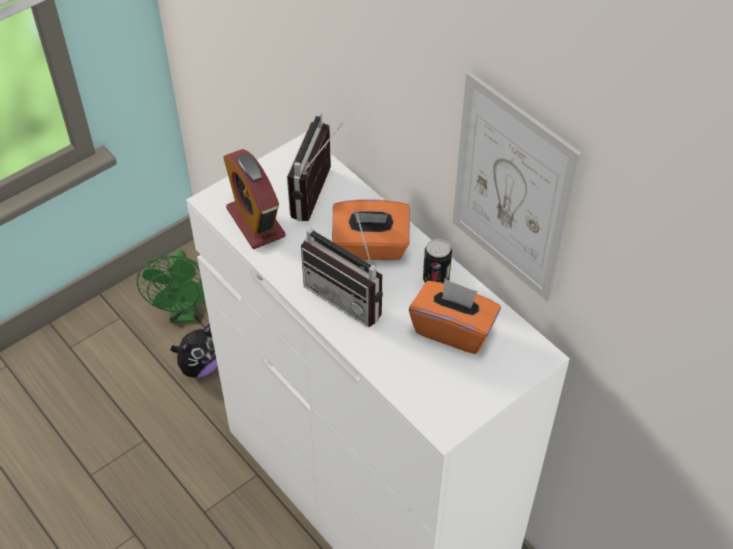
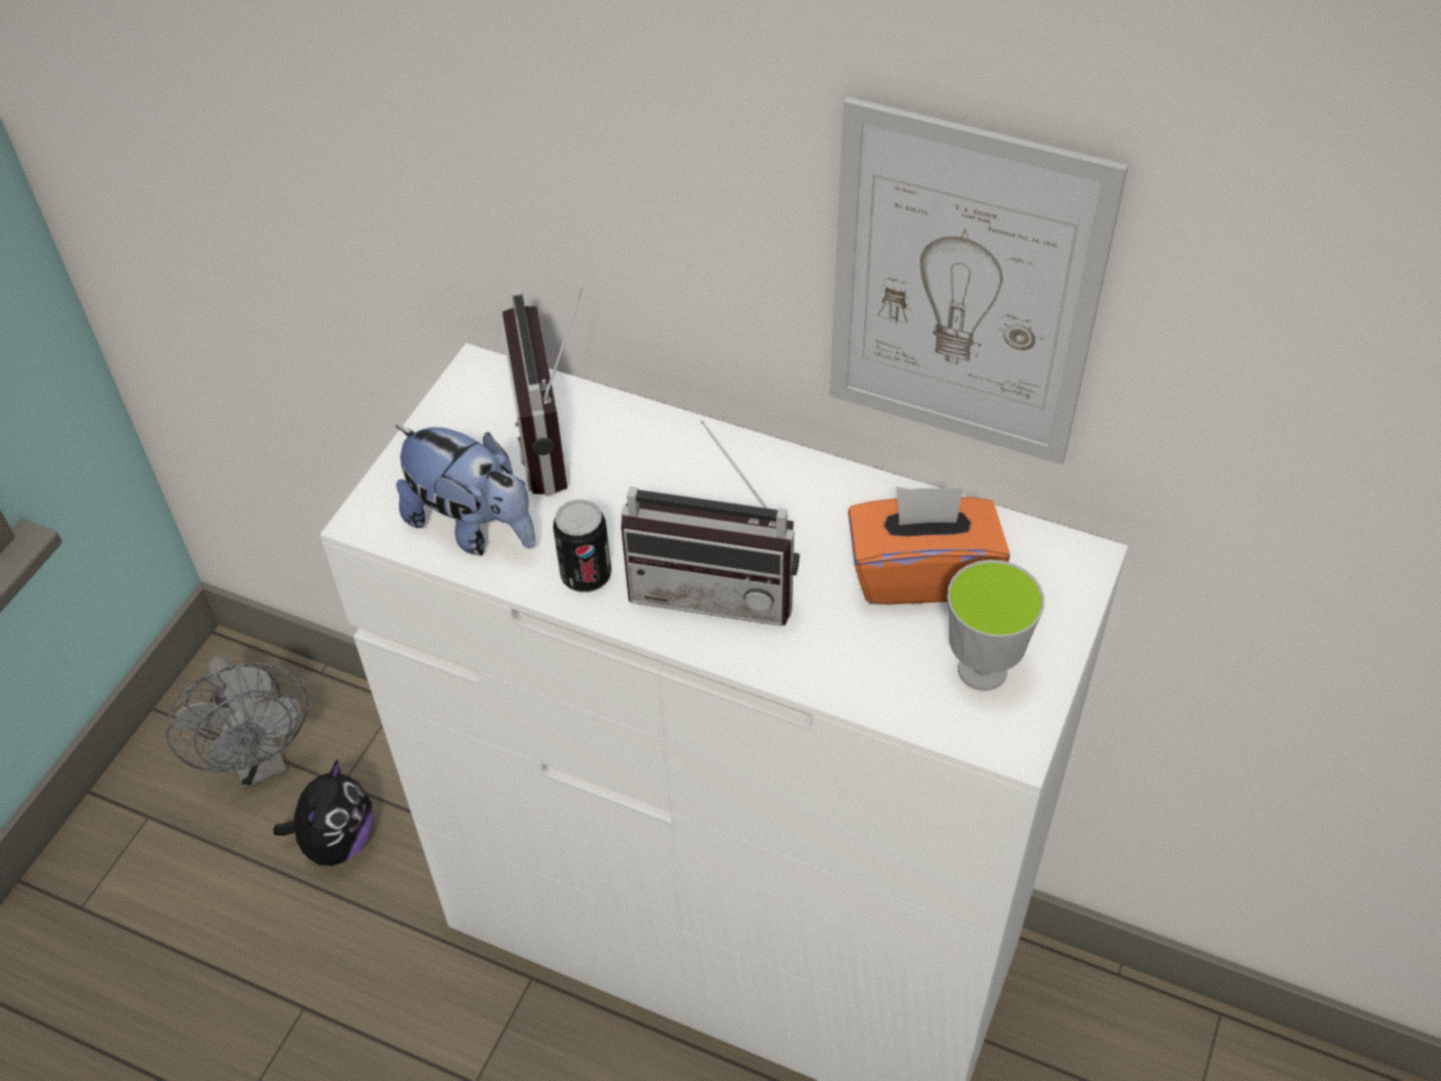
camera: 25 degrees left, 0 degrees up
(184, 313) = (260, 762): green fan -> grey fan
(255, 222) = (473, 526): alarm clock -> plush toy
(370, 247) = (700, 492): orange tissue box -> none
(436, 279) = (840, 503): can -> can (586, 576)
(452, 388) = (982, 670): none -> cup

